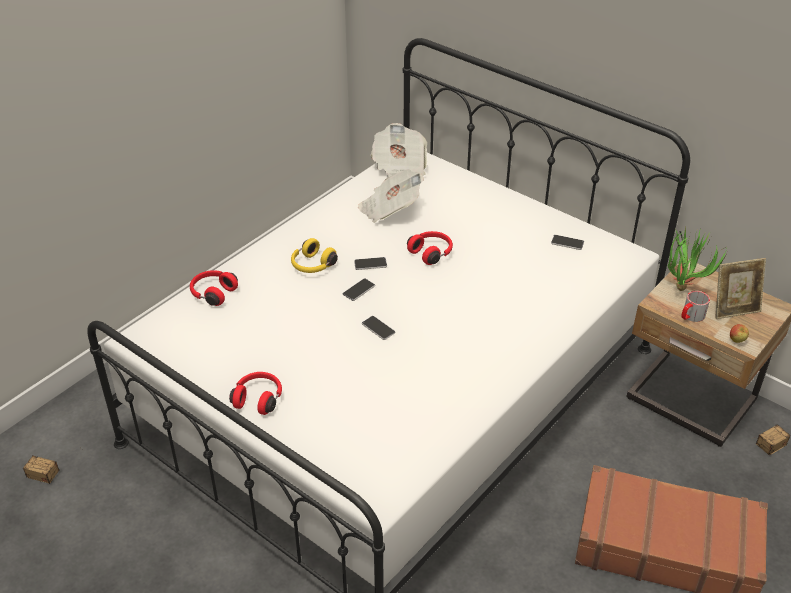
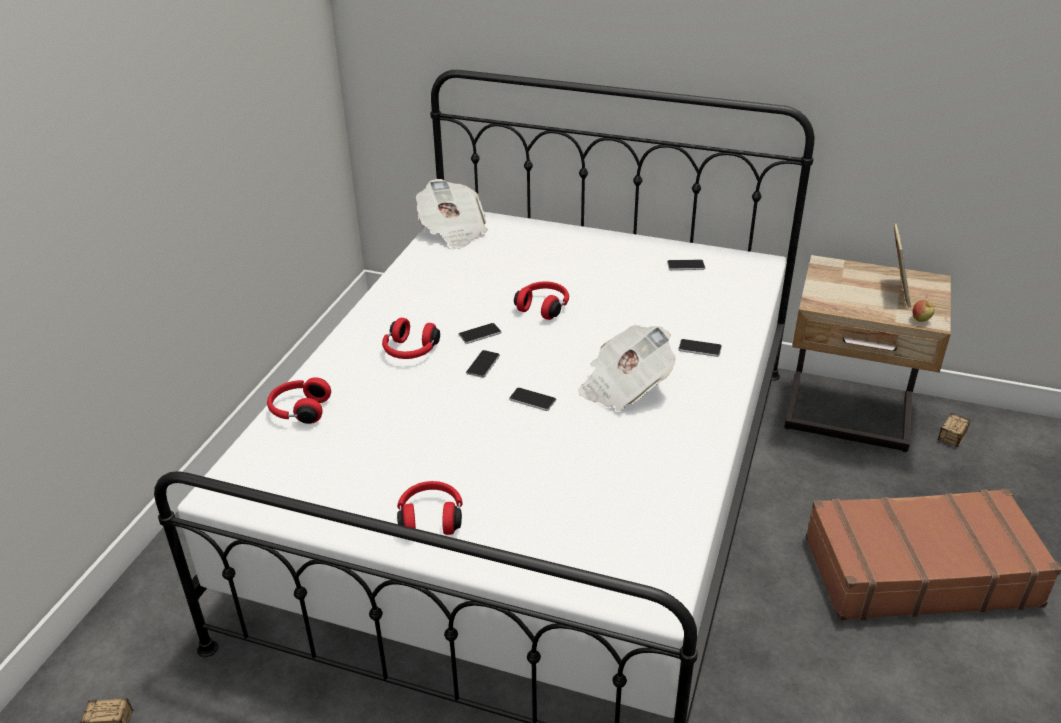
camera: 20 degrees left, 5 degrees down
(312, 265) = (410, 351): yellow headphones -> red headphones
(390, 209) = (467, 273): newspaper -> newspaper (624, 387)
(531, 319) = (699, 348): none -> phone
(684, 285) = (831, 280): potted plant -> none
(691, 316) = (859, 307): mug -> none
(734, 309) = (896, 291): picture frame -> picture frame turned 45 degrees counterclockwise

